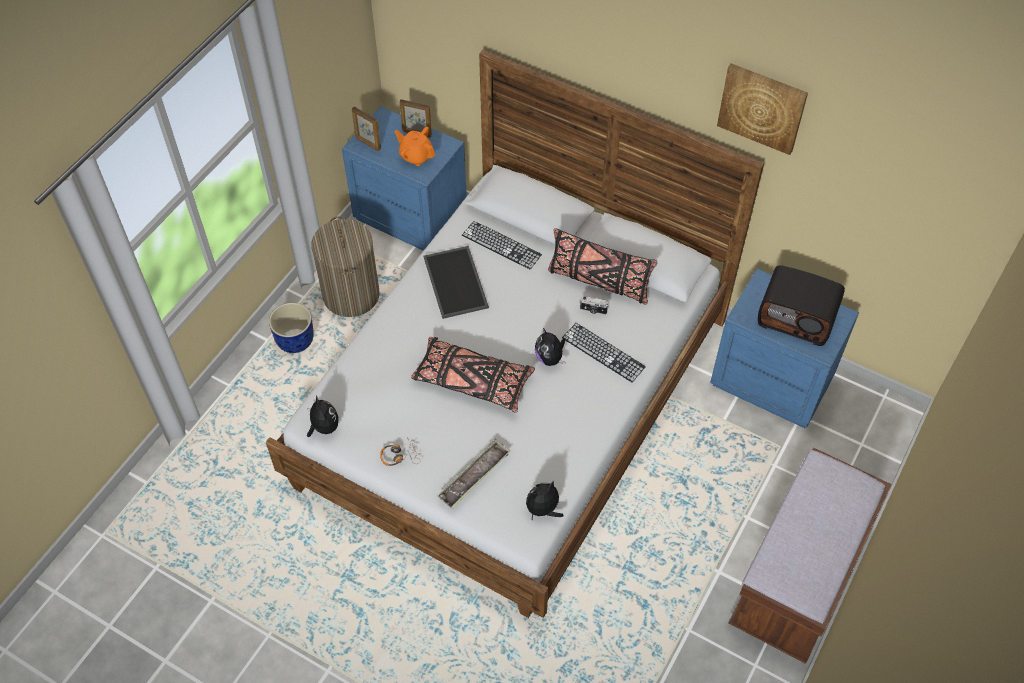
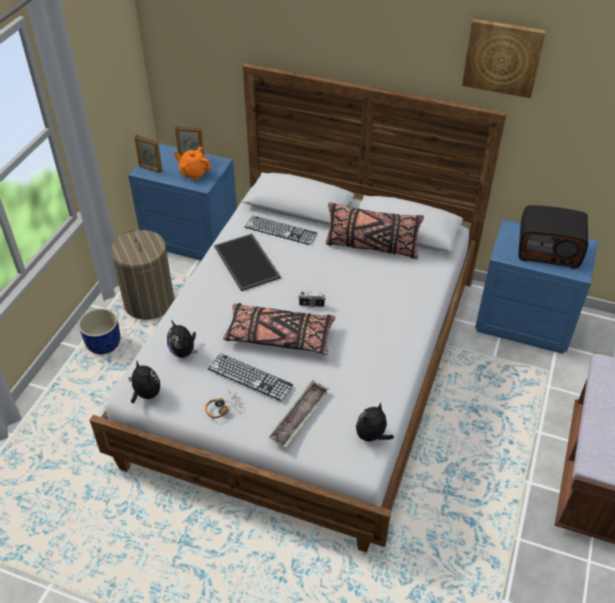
camera: 10 degrees left, 10 degrees down
(550, 358) = (345, 310): plush toy -> plush toy (184, 352)
(593, 310) = (372, 269): camera -> camera (311, 305)
(603, 352) = (390, 299): keyboard -> keyboard (250, 377)

